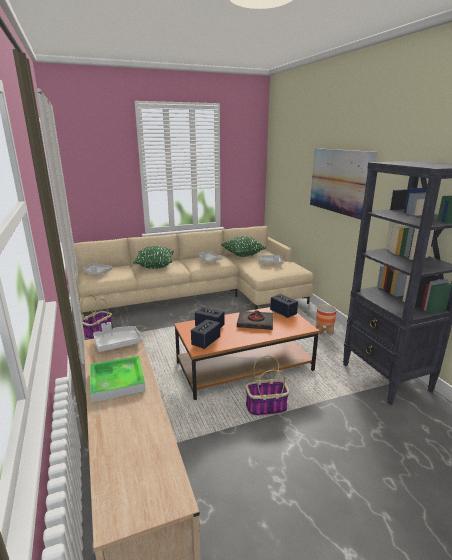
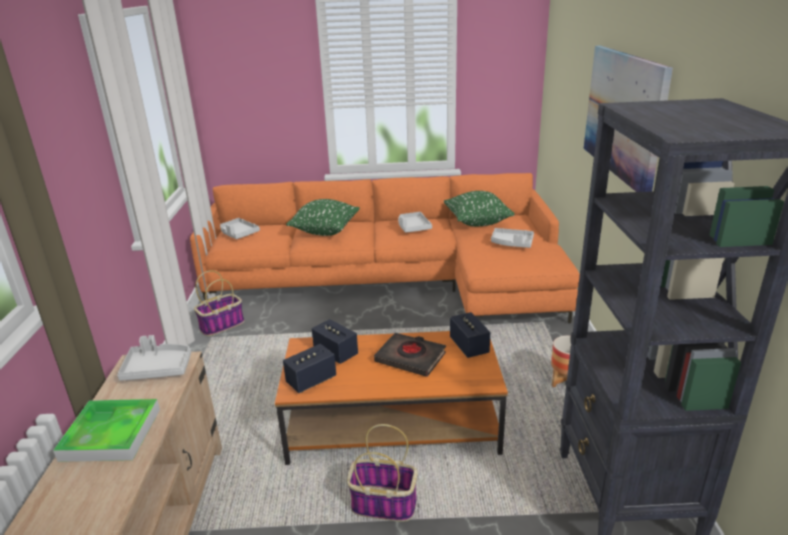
camera: 20 degrees right, 5 degrees up
(199, 295) = (397, 281): beige sofa -> orange sofa

